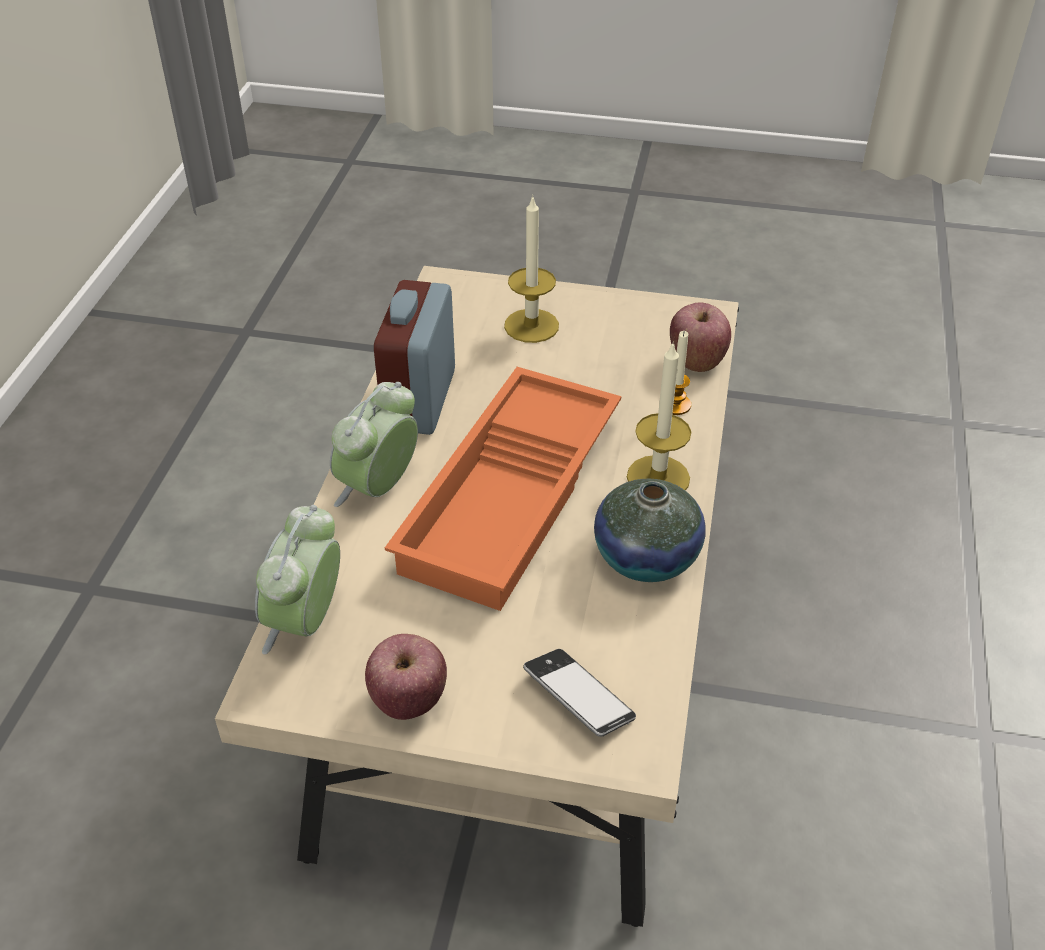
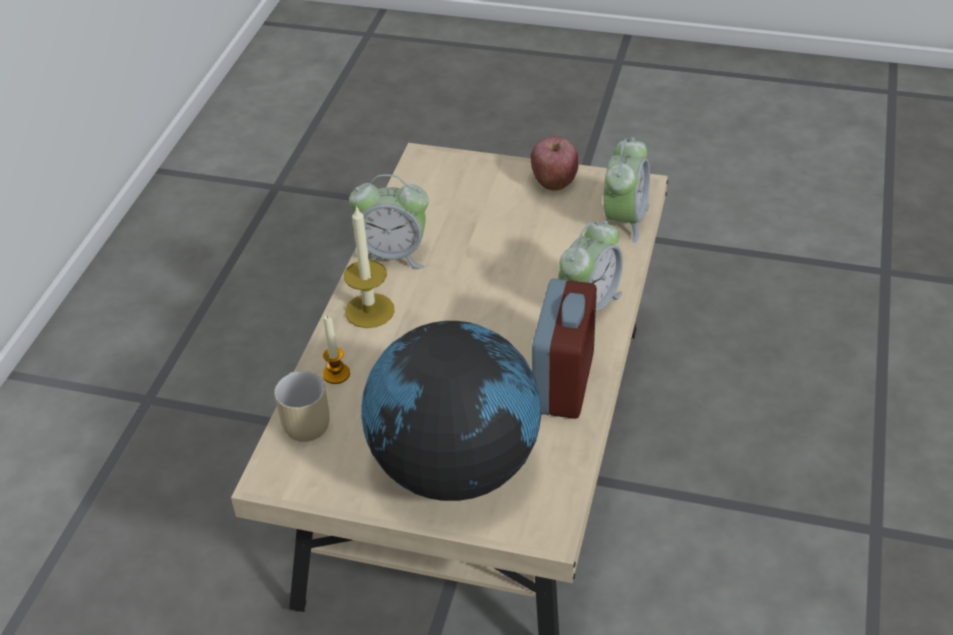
camera: 175 degrees left, 0 degrees up
(513, 499) = (484, 295): orange tray -> none
(531, 326) = (454, 467): candle -> globe
(578, 698) = (453, 182): phone -> none
(646, 557) = (394, 255): vase -> alarm clock
(697, 360) = (301, 421): apple -> beige mug

